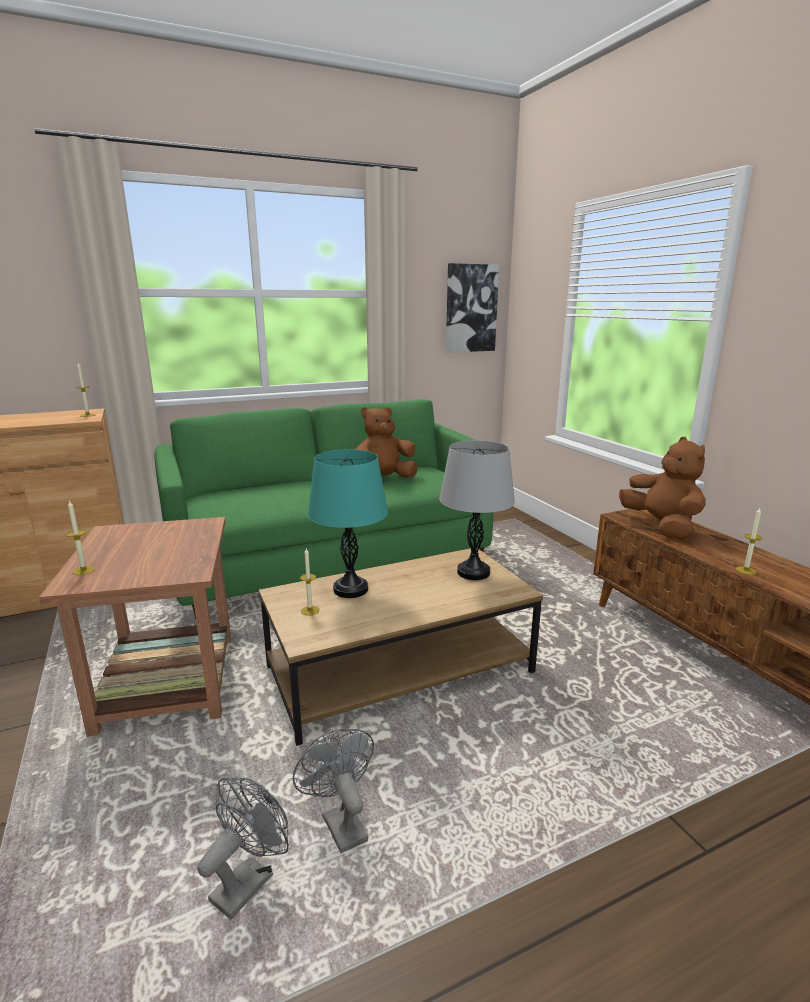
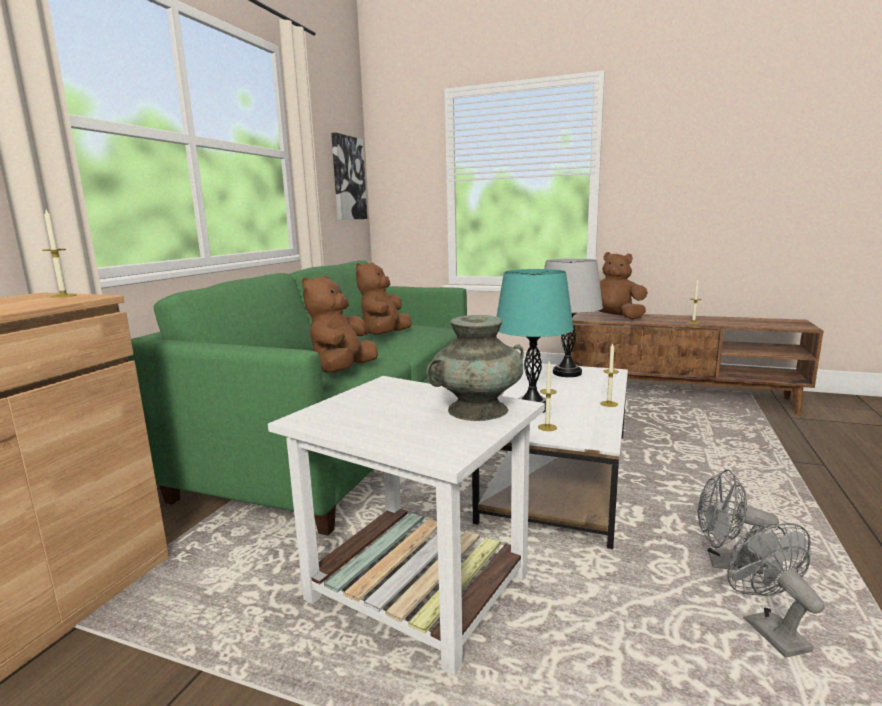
camera: 45 degrees left, 5 degrees down
(84, 570) = (415, 444): candle -> candle (609, 404)
(168, 681) = (415, 587): brown side table -> white side table
(170, 566) = (478, 410): none -> turquoise vase
(266, 503) = (342, 371): none -> brown plush toy
(399, 669) = (558, 474): brown coffee table -> white coffee table

